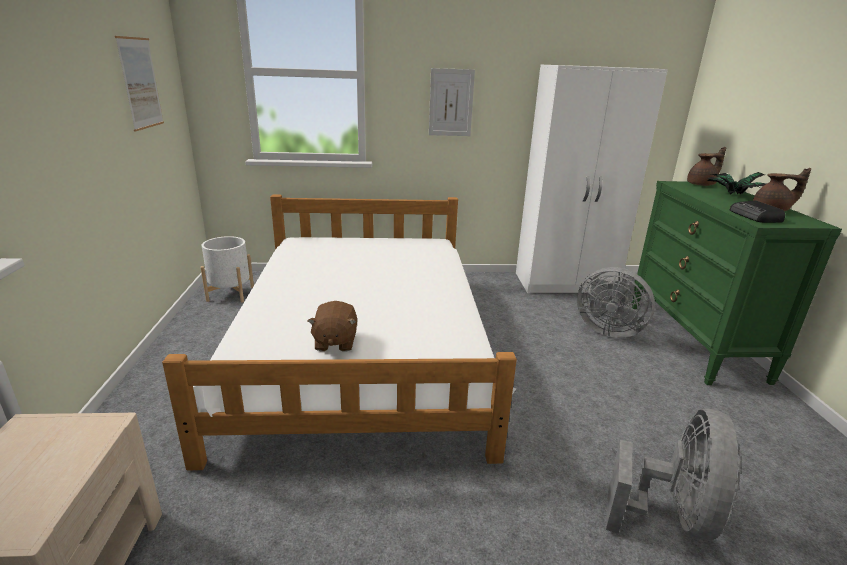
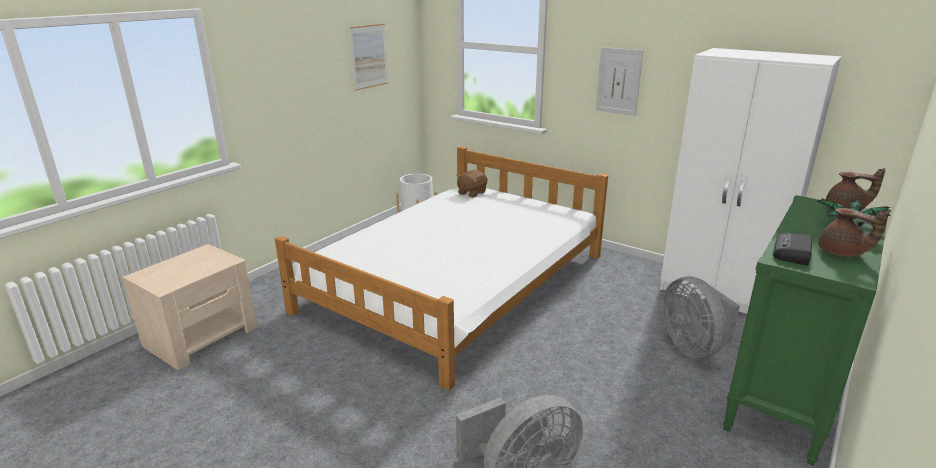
camera: 40 degrees right, 0 degrees up
(335, 342) = (388, 262): brown plush toy -> brown plush toy (471, 193)

